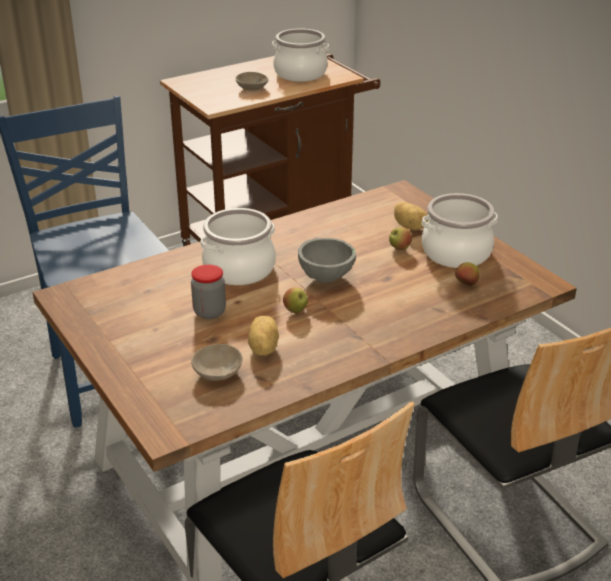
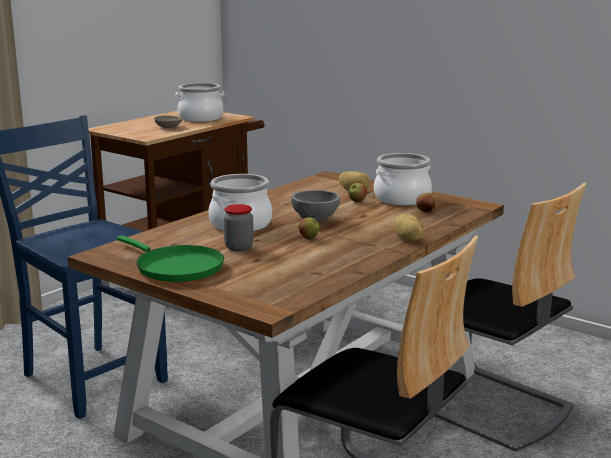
camera: 20 degrees left, 15 degrees down
(122, 335) = (176, 267): none -> green frying pan
(216, 371) = (277, 274): beige bowl -> none
(262, 348) = (302, 259): potato -> potato (407, 240)

